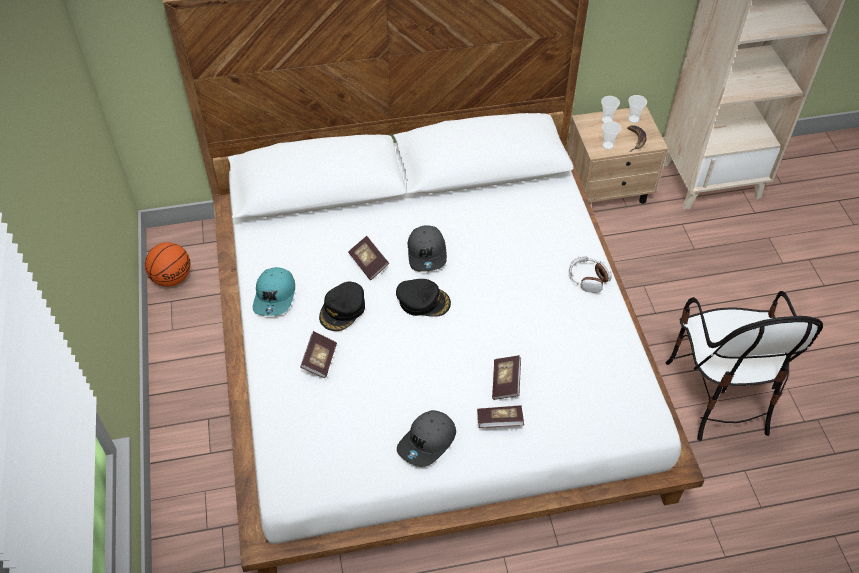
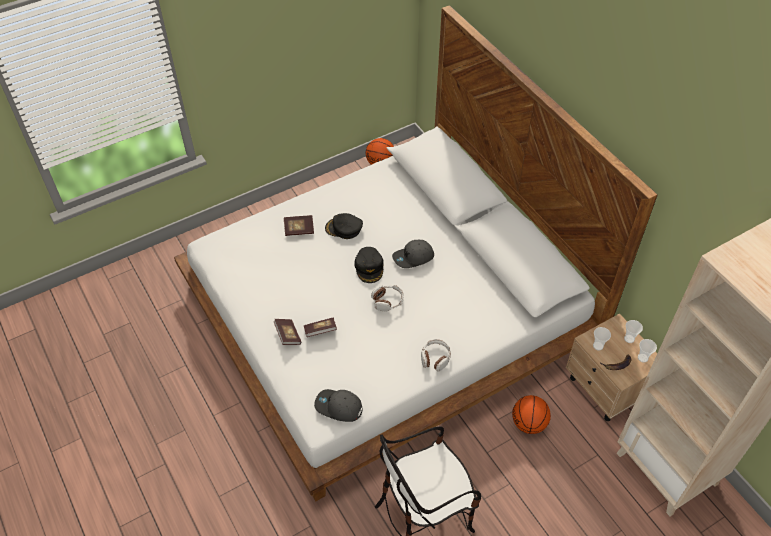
camera: 70 degrees right, 0 degrees up
(275, 296) = (341, 193): turquoise cap -> none
(369, 263) = (388, 229): book -> none
(427, 442) = (259, 302): grey cap -> grey cap (338, 407)
(486, 298) = (387, 301): none -> headphones
(630, 265) = (529, 424): none -> basketball

